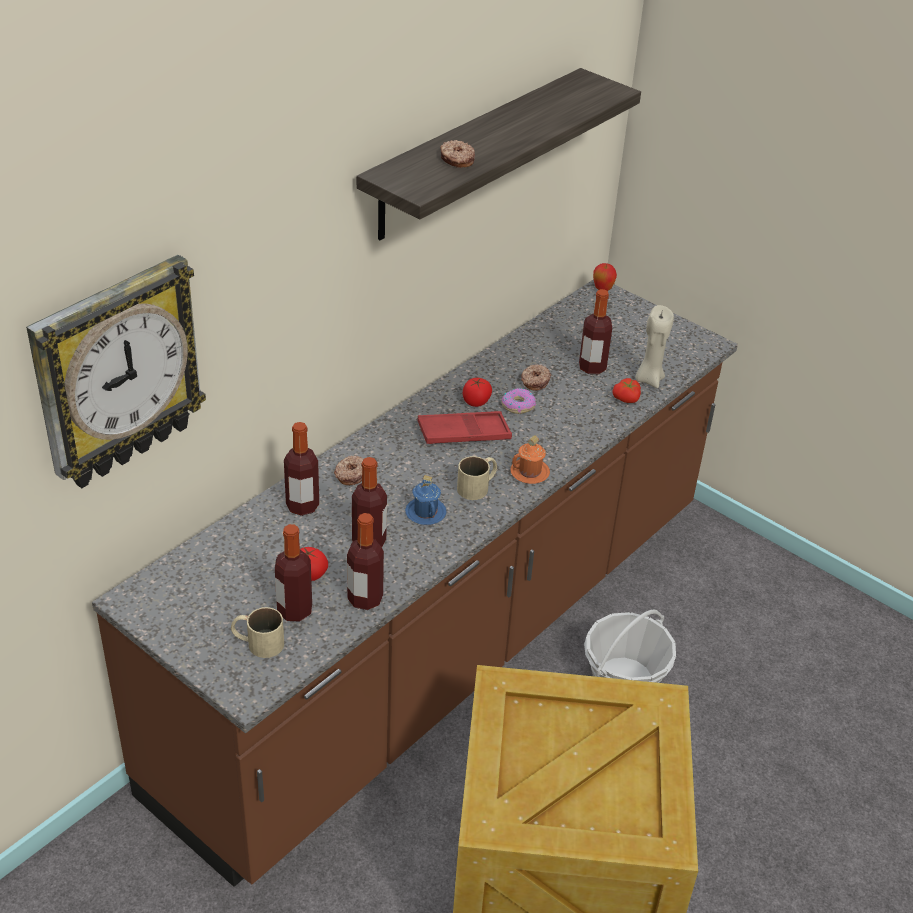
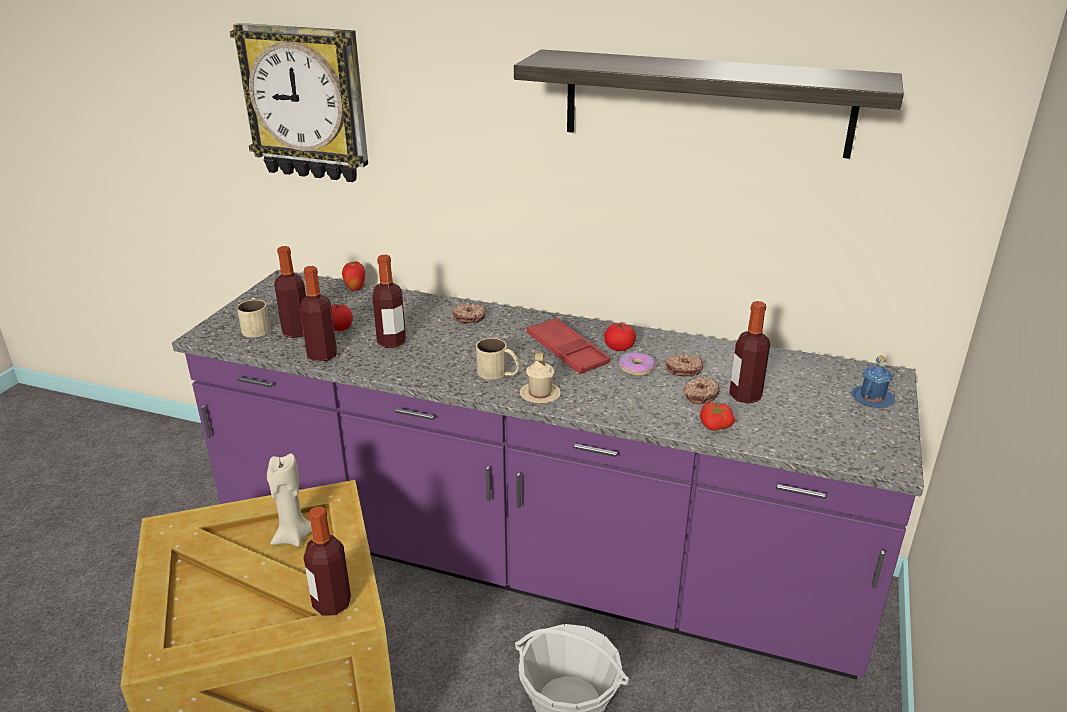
camera: 70 degrees right, 10 degrees down
(302, 506) = (417, 308): bottle -> bottle (332, 603)
(425, 513) = (444, 357): blue mug -> blue mug (872, 398)
(445, 645) = (533, 559): brown counter -> purple counter
(457, 160) = (614, 63): donut -> donut (700, 395)
(529, 472) = (540, 394): orange mug -> beige mug
(602, 290) = (893, 376): apple -> apple (355, 289)
(649, 379) = (767, 434): beige candle -> beige candle (293, 537)

